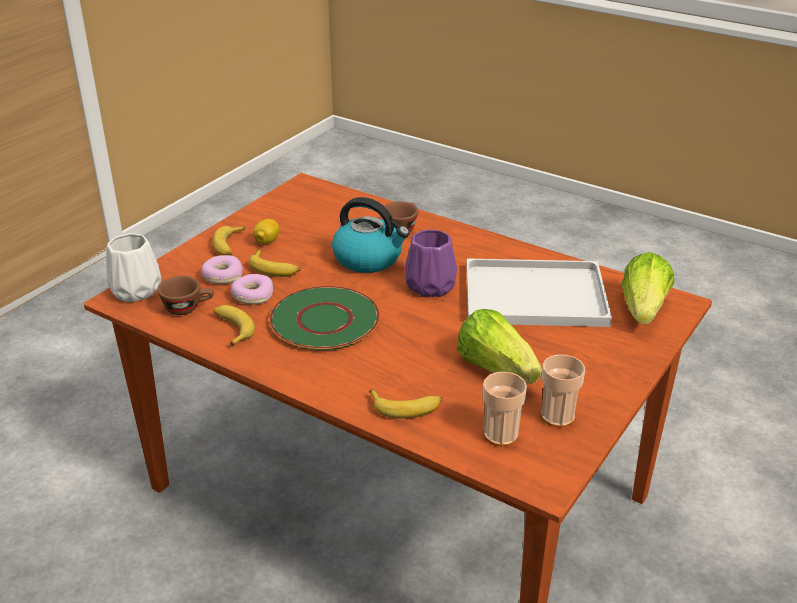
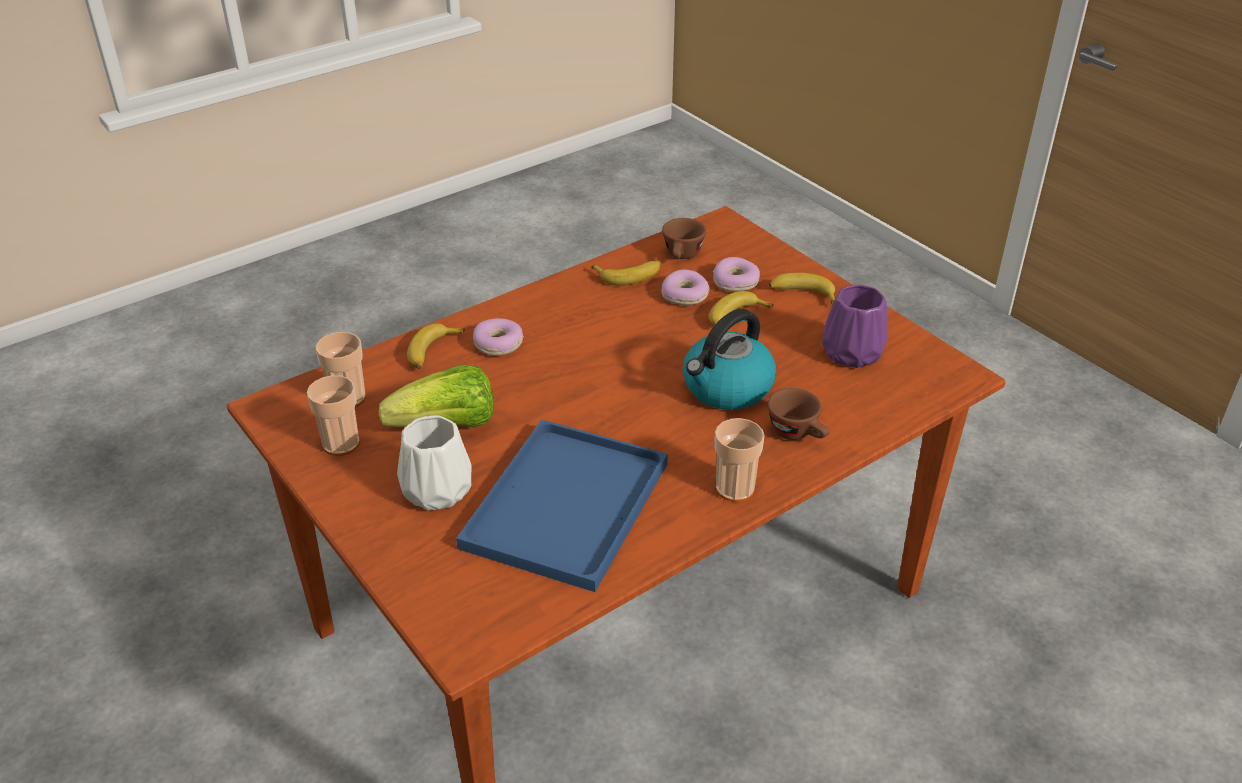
camera: 110 degrees right, 5 degrees up
(136, 291) = (730, 231): white vase -> white vase (435, 491)
(267, 241) = (803, 320): lemon -> none
(324, 320) = (610, 331): green plate -> none
(373, 373) = (498, 344): none -> donut
(432, 286) = (635, 422): purple vase -> purple vase (852, 354)
(471, 240) = (735, 489): none -> cup
(538, 294) = (566, 508): white tray -> blue tray
(643, 309) = (472, 599): lettuce -> none

